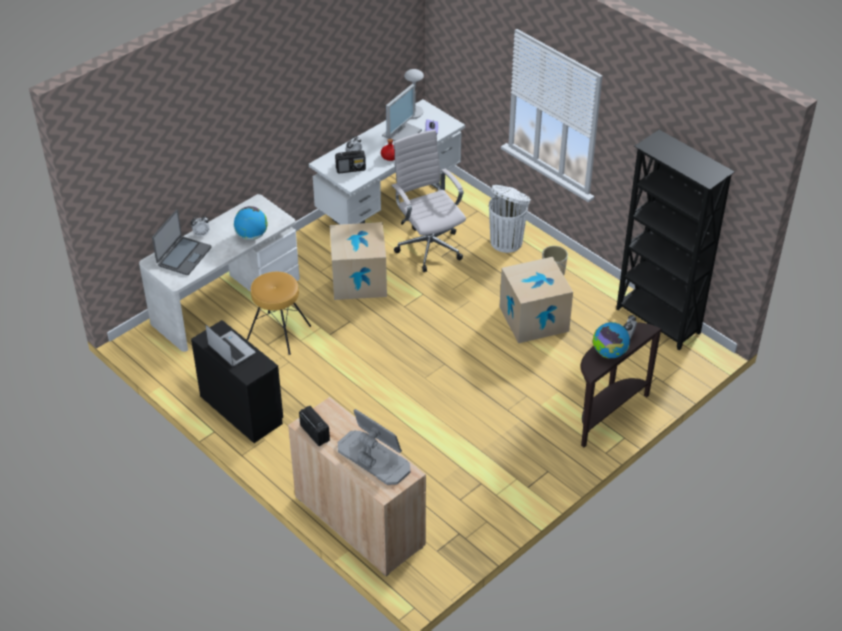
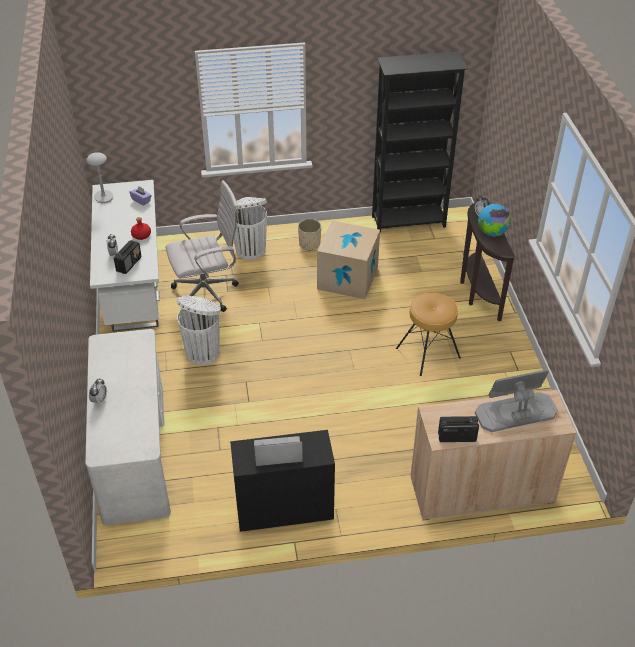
camera: 55 degrees left, 0 degrees up
(183, 256) = (117, 427): laptop -> none
(252, 235) = (142, 366): globe -> none
(278, 333) = (213, 435): brown stool -> brown stool (428, 353)
(359, 280) = (203, 352): cardboard box -> white trash can
(401, 132) = (119, 215): monitor -> none
(428, 246) = (208, 292): white office chair -> white office chair turned 150 degrees clockwise

